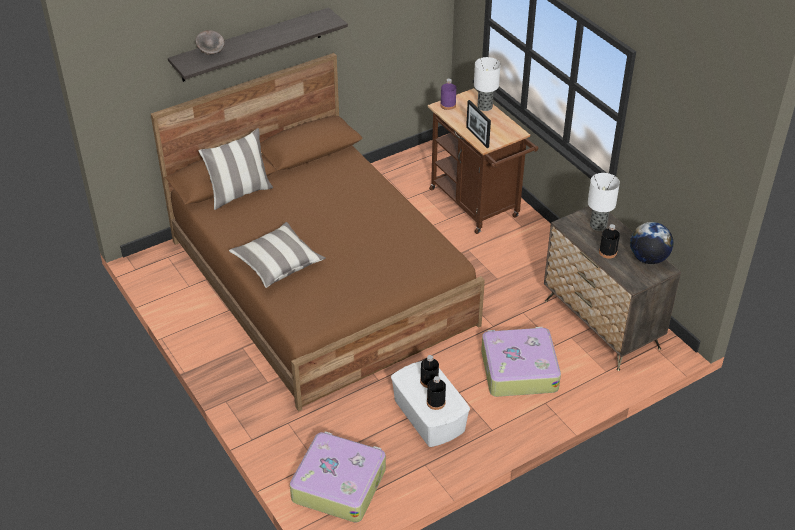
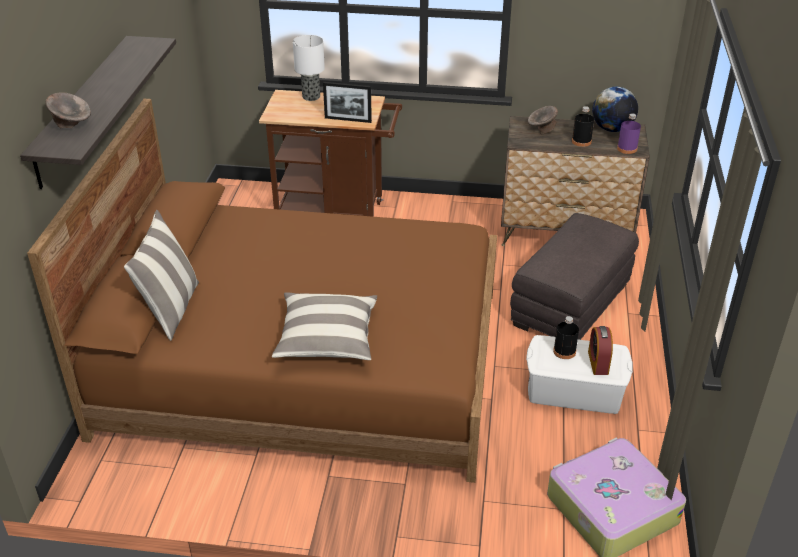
camera: 50 degrees left, 5 degrees down
(436, 402) = (598, 362): black bottle -> alarm clock
(448, 105) = (277, 111): purple bottle -> purple bottle (627, 149)
(518, 369) = (571, 305): suitcase -> grey ottoman
(598, 226) = (541, 129): table lamp -> grey bowl

